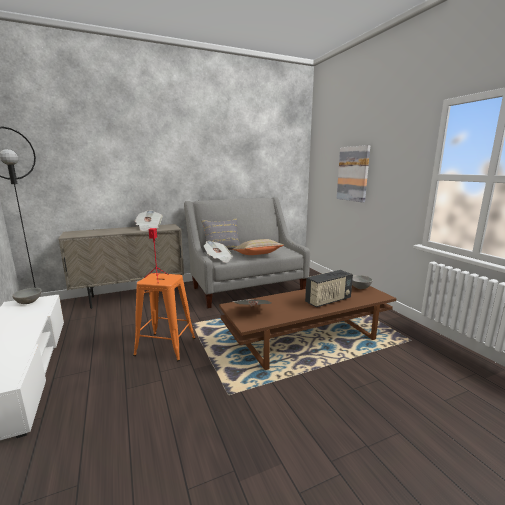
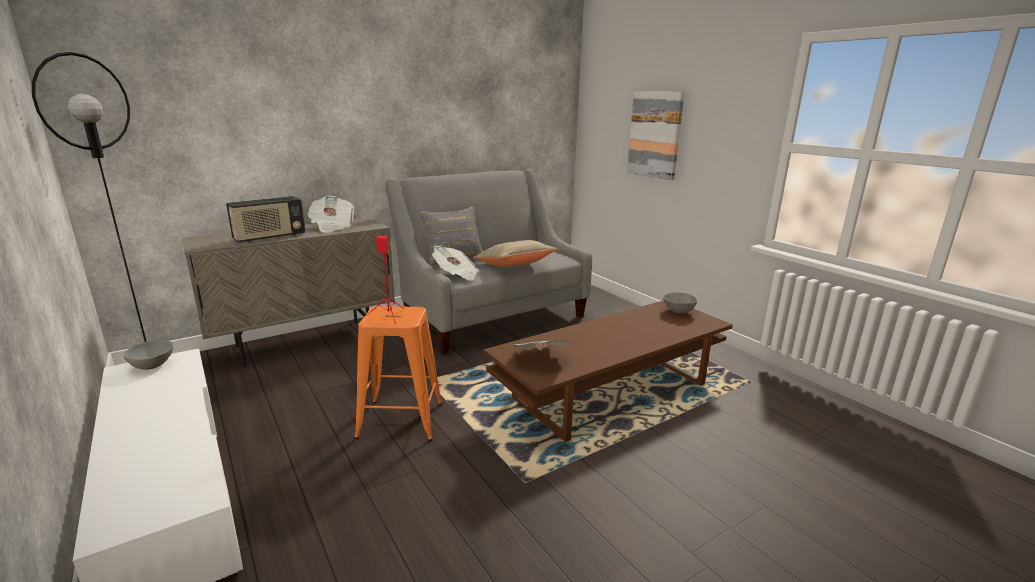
camera: 10 degrees left, 5 degrees up
(328, 301) = (642, 334): radio -> radio (269, 237)

